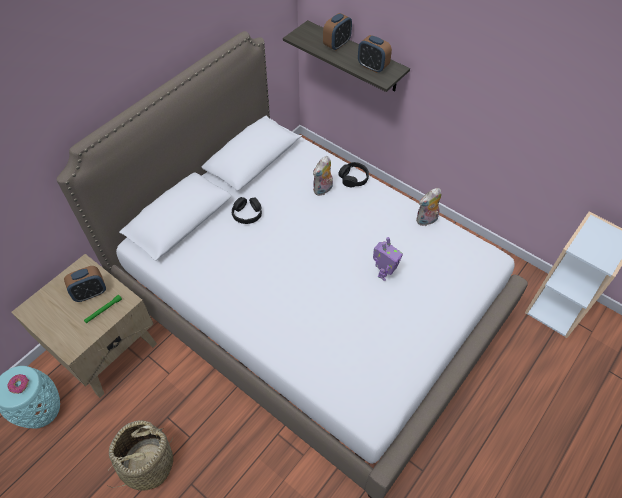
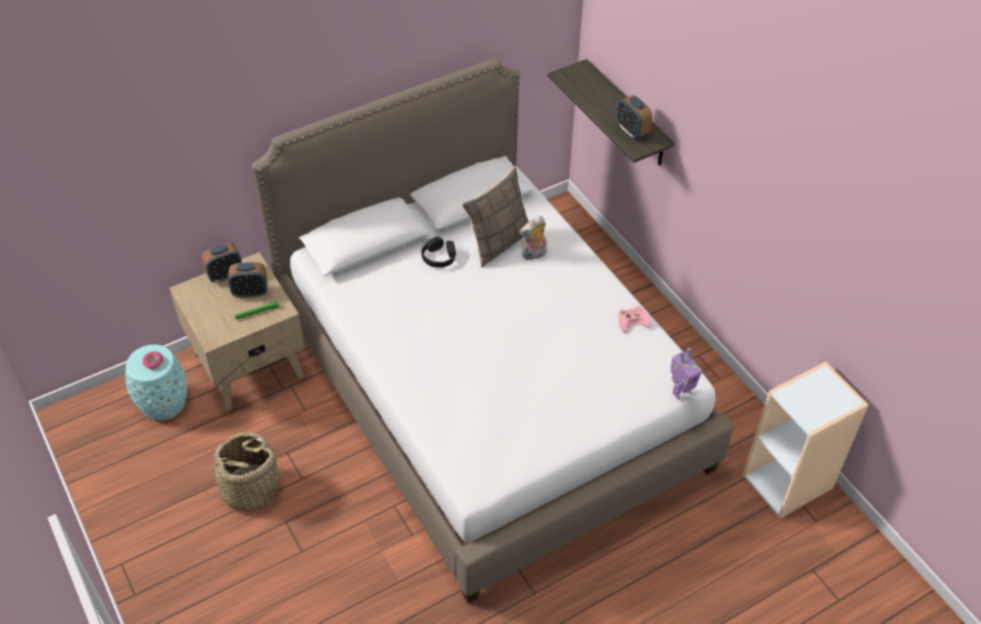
camera: 20 degrees right, 5 degrees down
(290, 187) = (498, 242): none -> pillow
(337, 44) = (605, 95): alarm clock -> alarm clock (225, 275)
(353, 178) = (574, 252): black headphones -> none
(383, 273) = (556, 359): toy robot -> toy robot (680, 392)
(426, 221) = (633, 320): plush toy -> pink game controller

